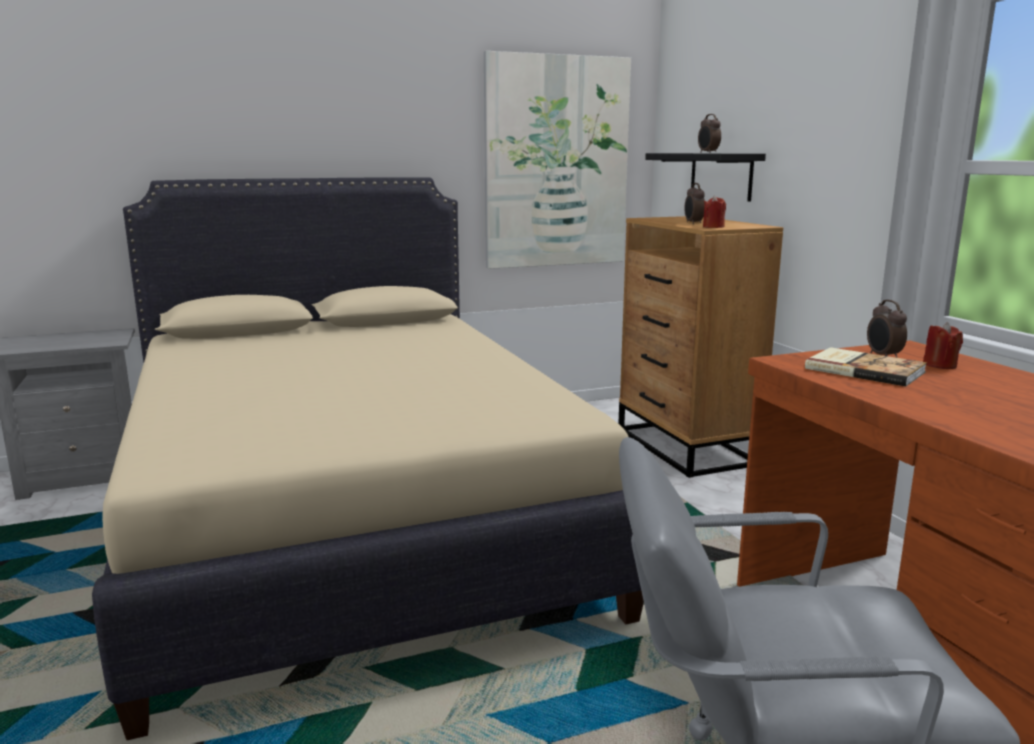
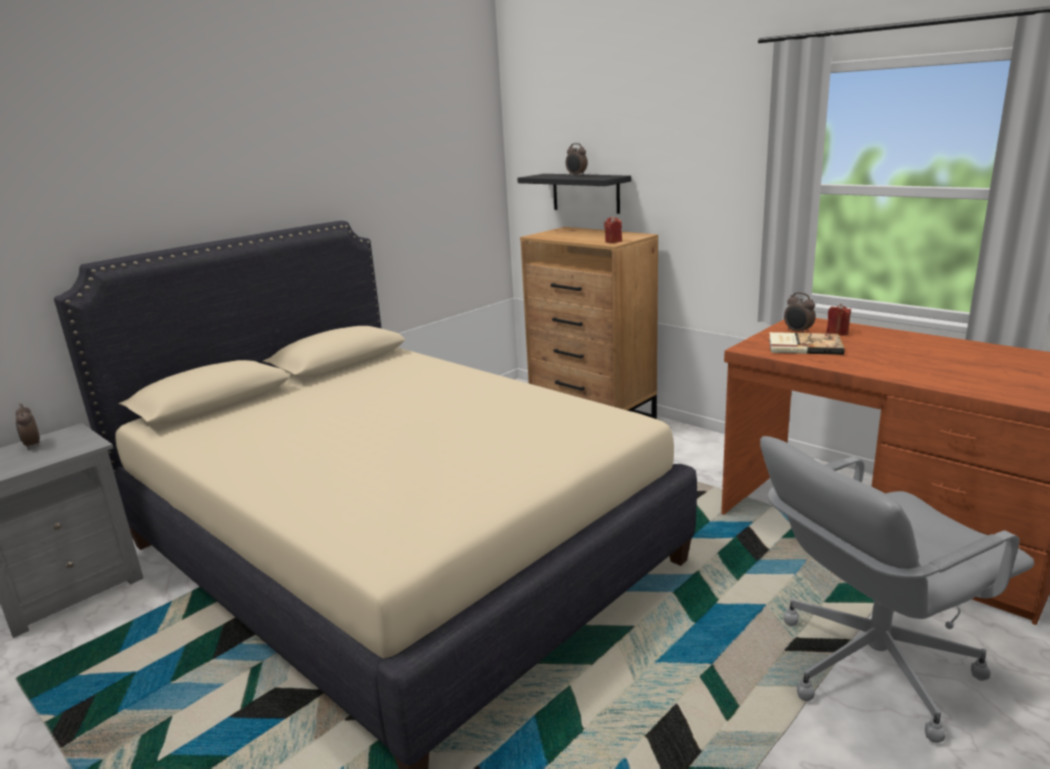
camera: 25 degrees left, 5 degrees up
(556, 163) = (437, 191): picture -> none
(693, 223) = (587, 238): alarm clock -> alarm clock (32, 445)

